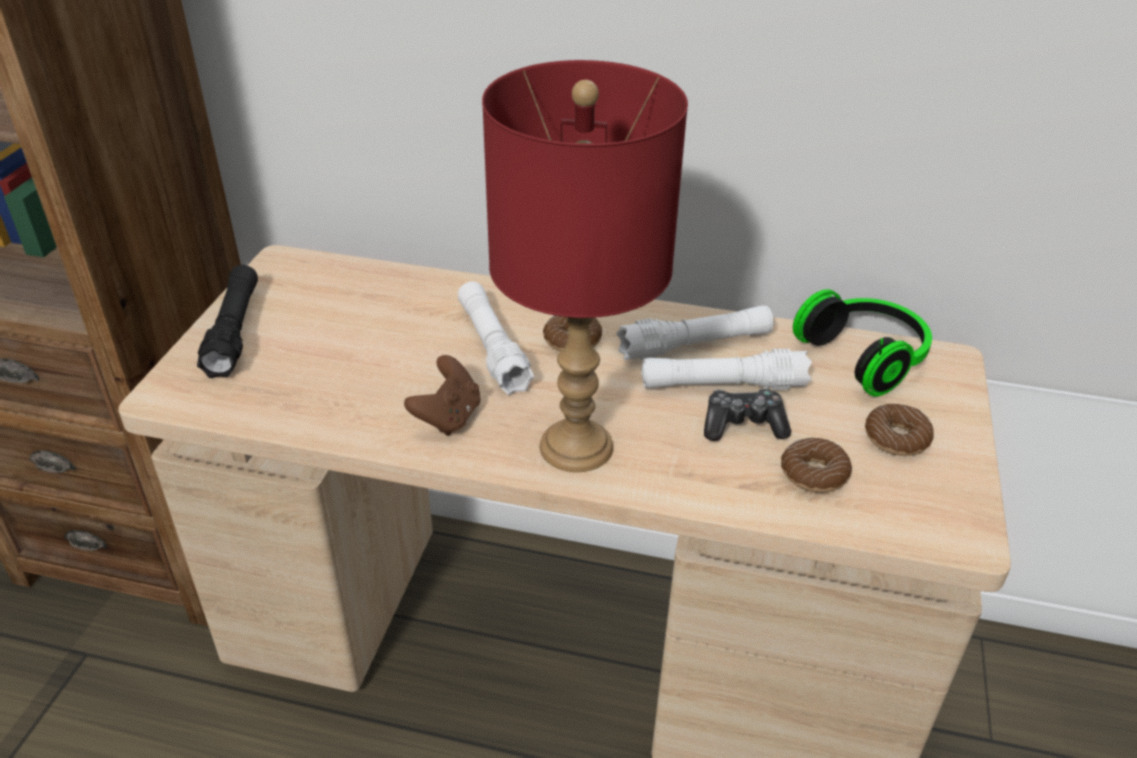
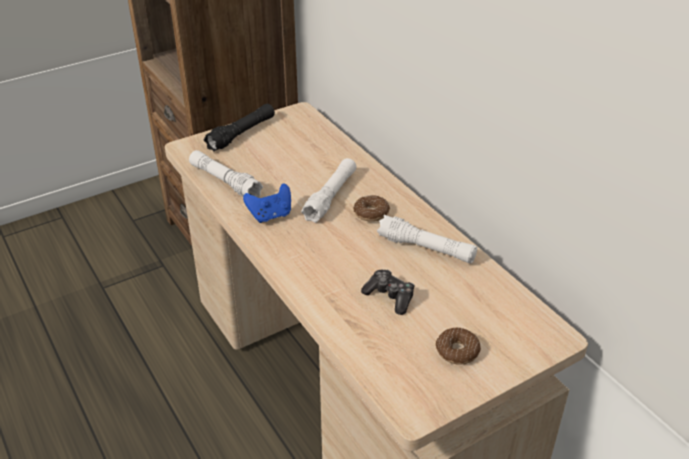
camera: 45 degrees right, 0 degrees up
(448, 417) = (270, 215): brown game controller -> blue game controller
(576, 445) = (303, 258): red table lamp -> none
(722, 385) = (409, 274): white flashlight -> white flashlight (225, 182)
(814, 473) = (388, 338): donut -> none
(866, 357) = (509, 307): headphones -> none

